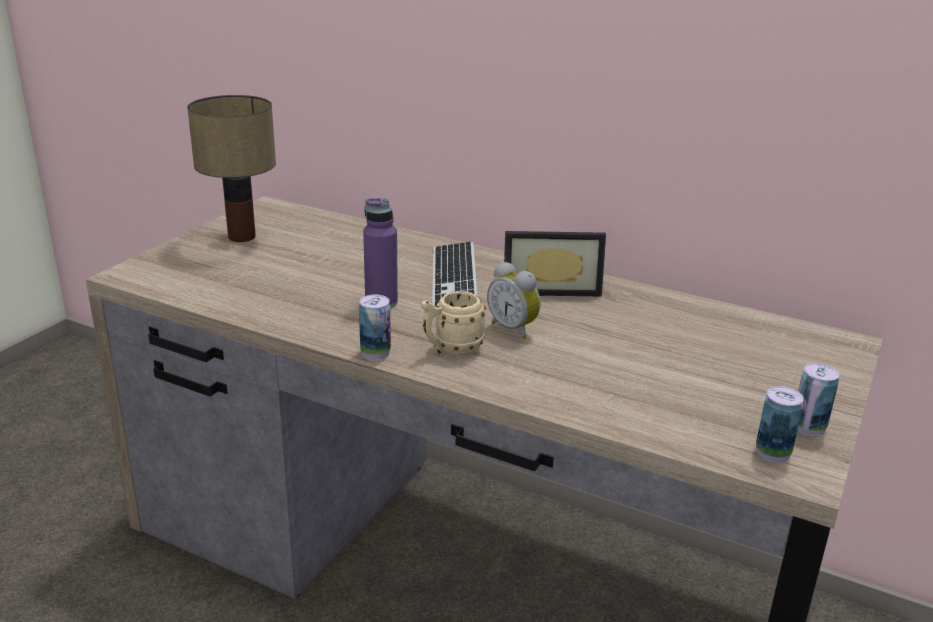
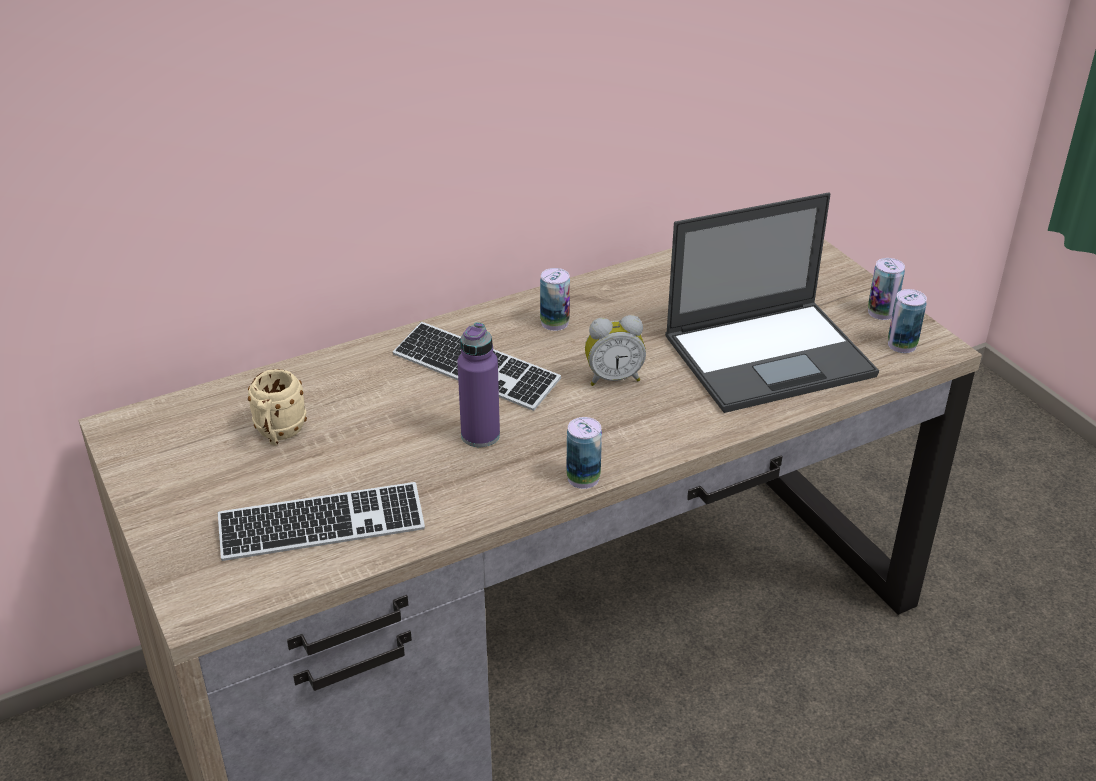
camera: 55 degrees left, 10 degrees up
(232, 283) = (322, 525): none -> keyboard
(240, 237) = (192, 479): table lamp -> none
(451, 349) = (618, 429): beige mug -> beige mug (278, 434)
(550, 288) = (554, 323): picture frame -> can
(646, 387) = (771, 355): none -> laptop

